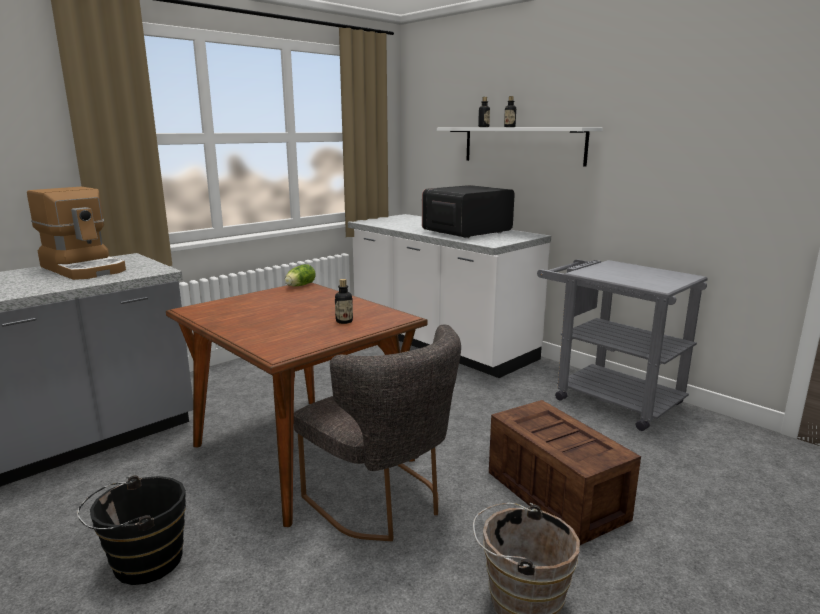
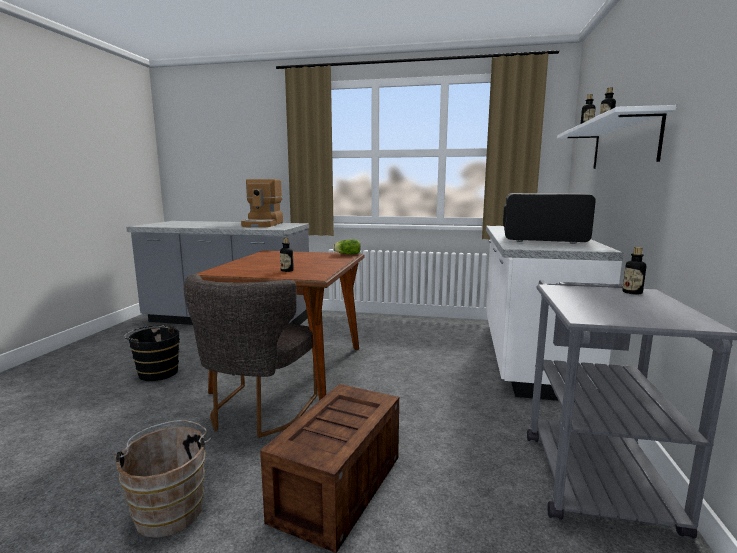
camera: 55 degrees right, 5 degrees down
(612, 265) = (632, 292): none -> bottle

